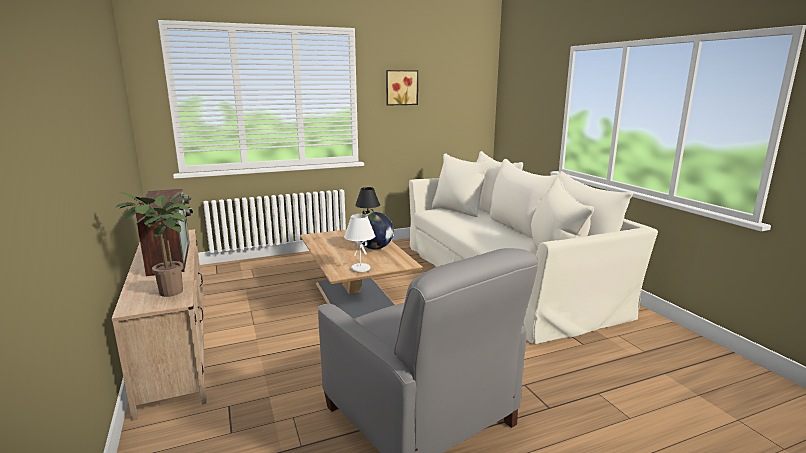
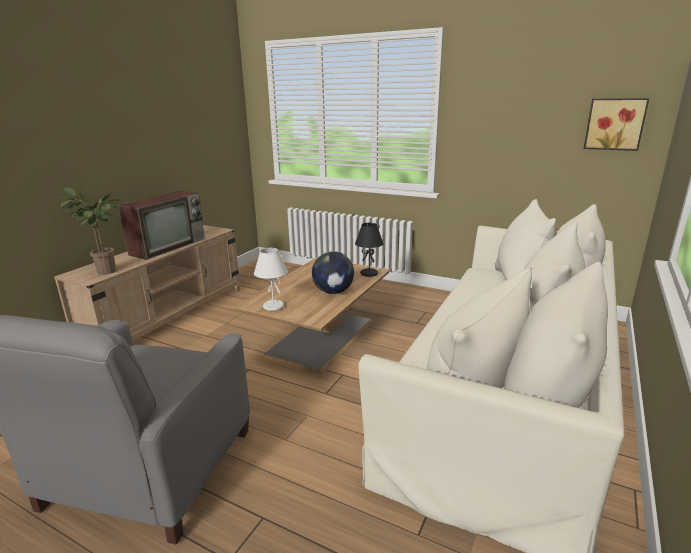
camera: 50 degrees right, 5 degrees up
(401, 87) = (499, 103): picture -> picture (614, 124)

